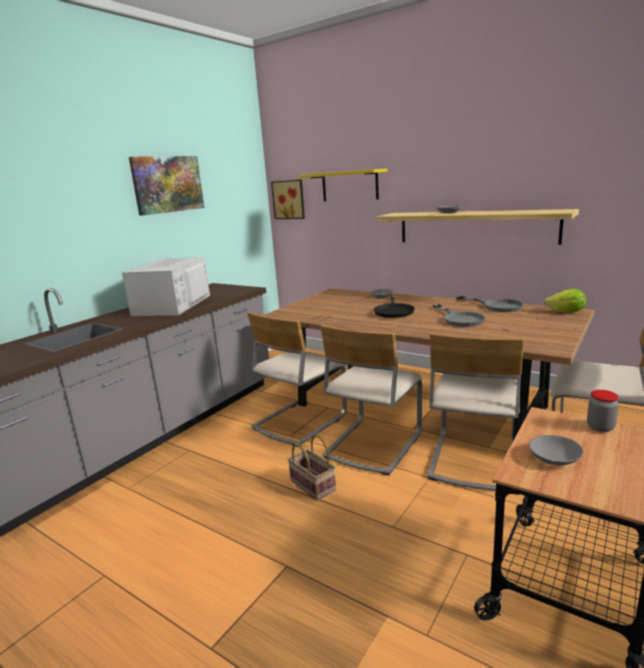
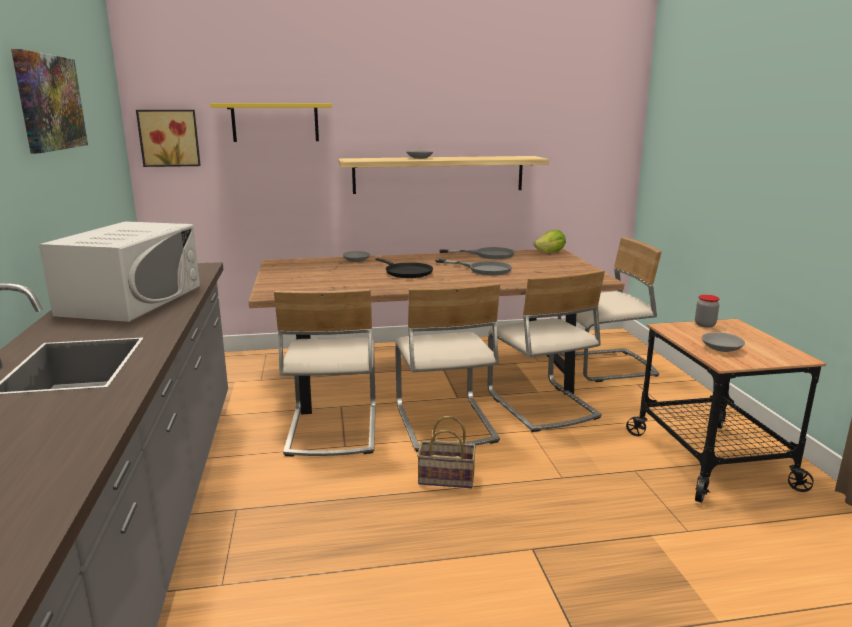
camera: 45 degrees left, 0 degrees up
(172, 305) = (132, 300): white microwave -> white microwave turned 135 degrees counterclockwise

